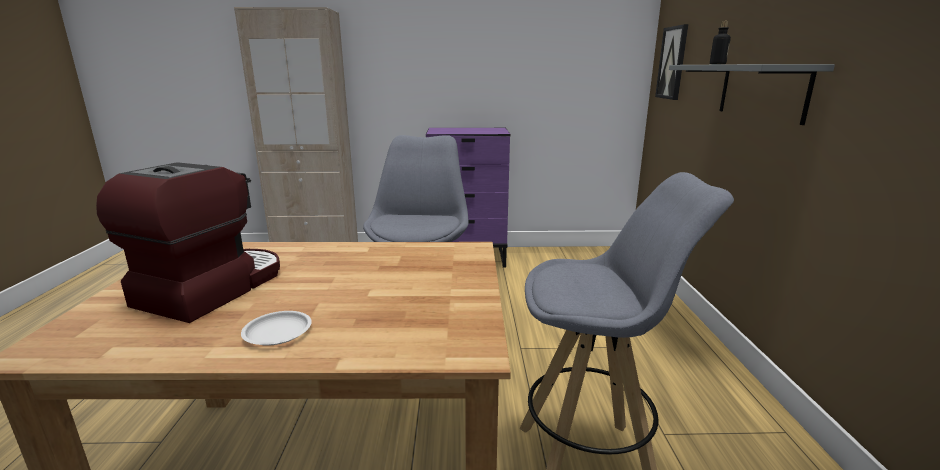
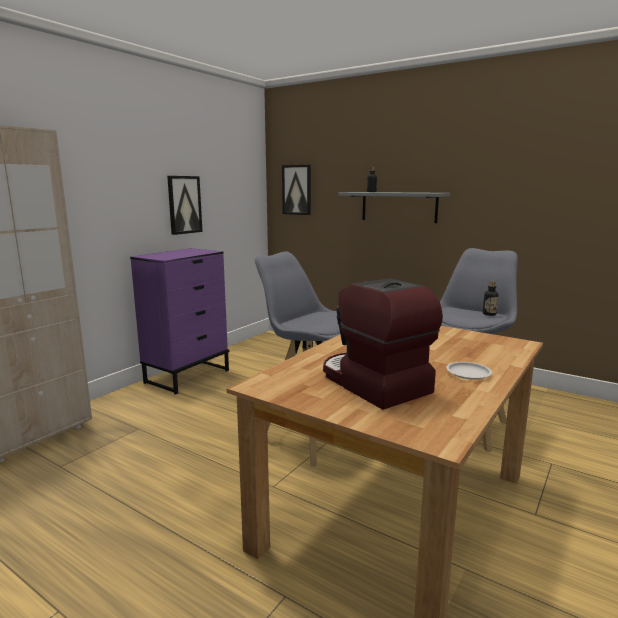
camera: 55 degrees left, 5 degrees down
(507, 79) = (184, 205): none -> picture
(606, 298) = (489, 314): none -> bottle

